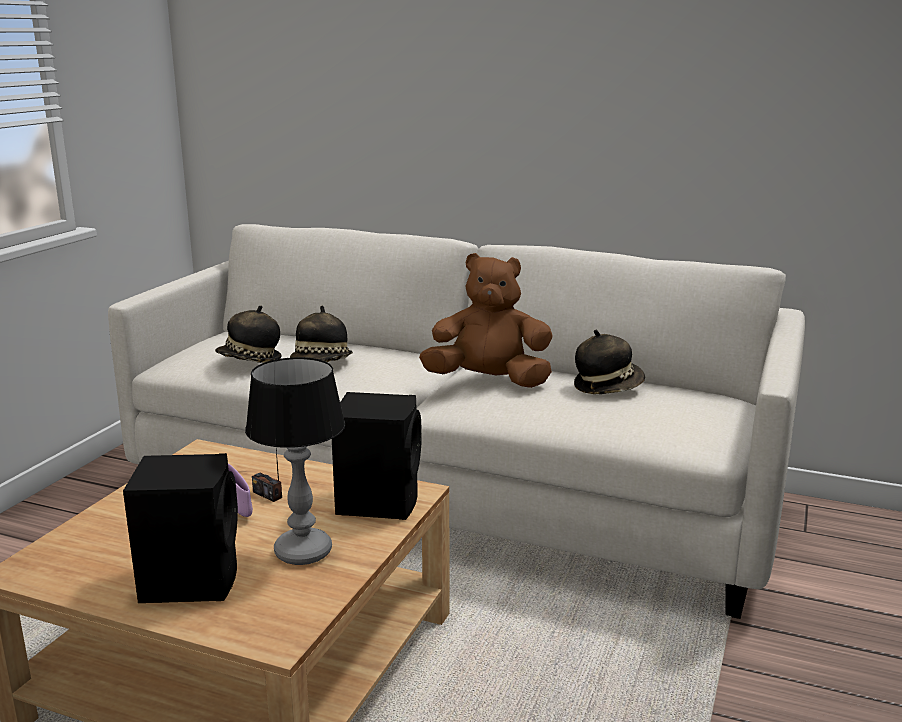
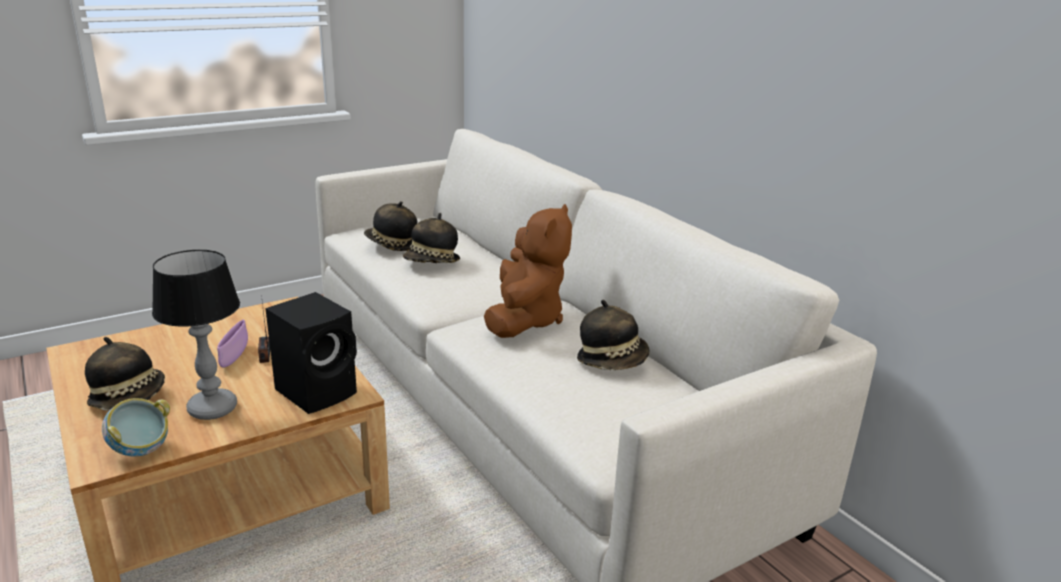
camera: 35 degrees right, 5 degrees up
(191, 579) = (130, 398): black speaker -> hat
(300, 611) = (140, 451): none -> bowl
(489, 381) = (525, 320): brown plush toy -> brown plush toy turned 60 degrees clockwise

